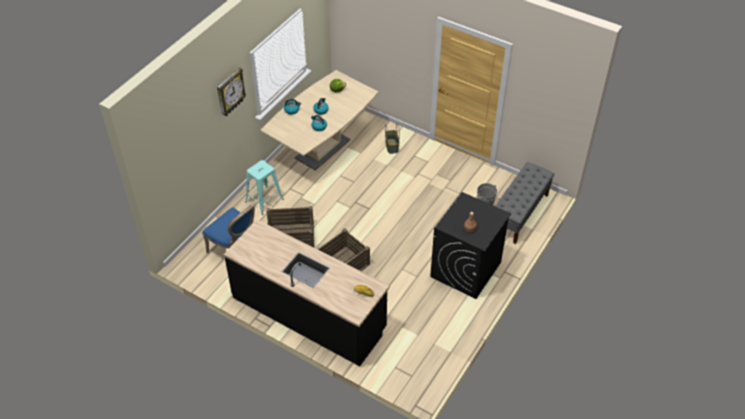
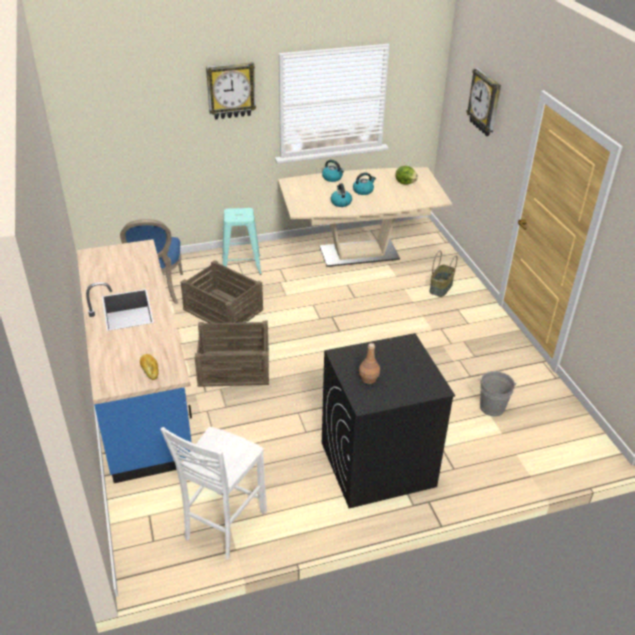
camera: 40 degrees right, 10 degrees down
(309, 313) = (141, 390): black counter -> blue counter
(381, 24) = (485, 102): none -> wall clock
(433, 346) = (223, 526): none -> white chair
(519, 214) = (531, 446): grey bench -> none

